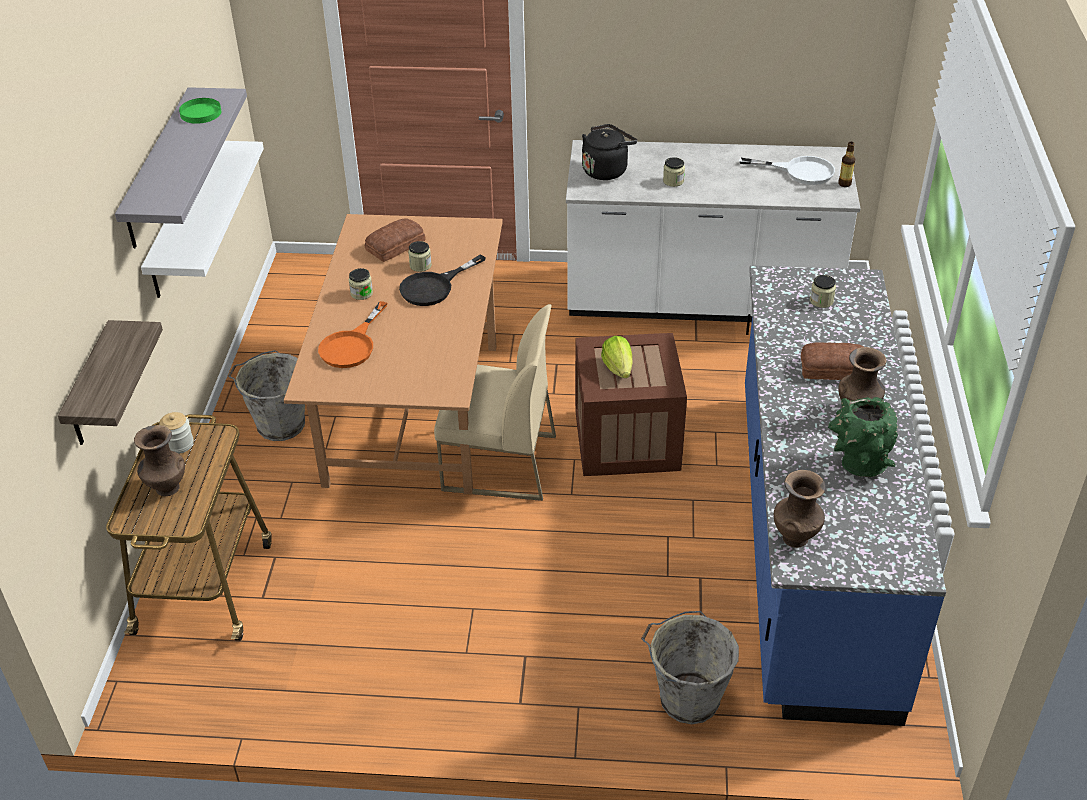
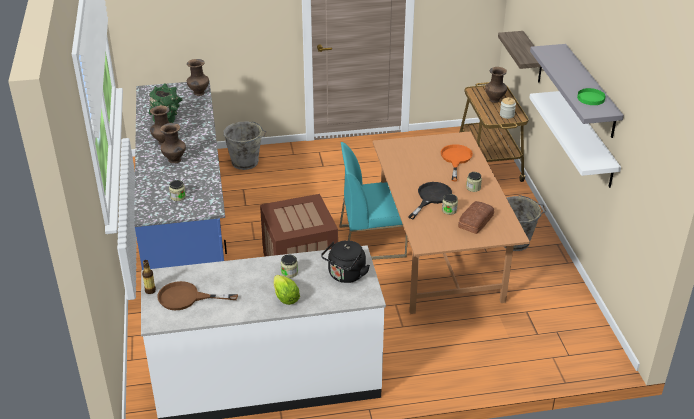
camera: 165 degrees right, 5 degrees down
(498, 463) = (372, 241): beige chair -> turquoise chair
(618, 368) = (304, 214): lettuce -> lettuce (285, 297)
(800, 171) = (186, 298): white frying pan -> brown frying pan
(832, 368) = (175, 160): bread -> brown vase

